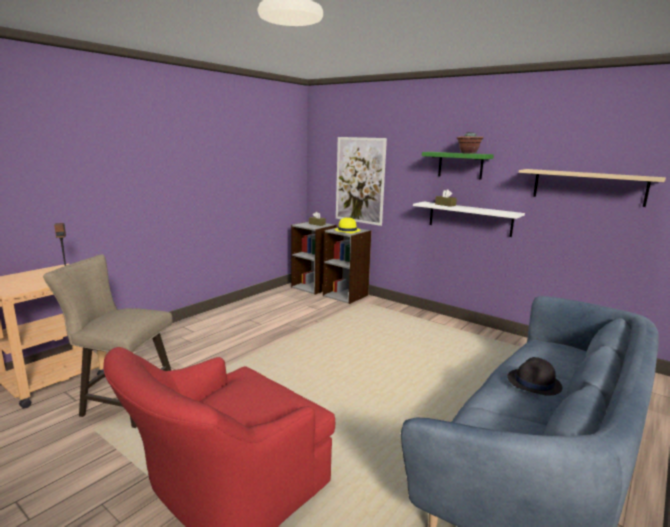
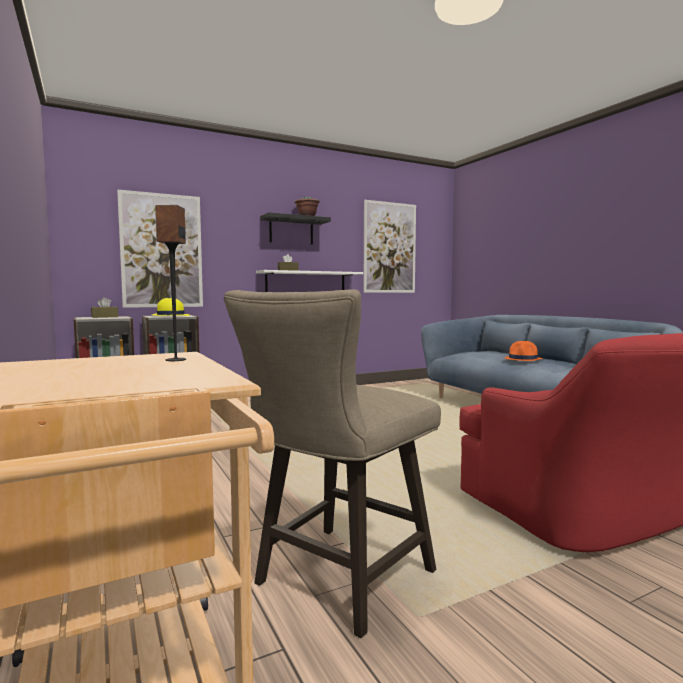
camera: 65 degrees left, 10 degrees down
(460, 165) = (291, 230): green shelf -> black shelf
(534, 383) = (523, 359): black hat -> orange hat
(588, 187) = (389, 248): beige shelf -> picture

